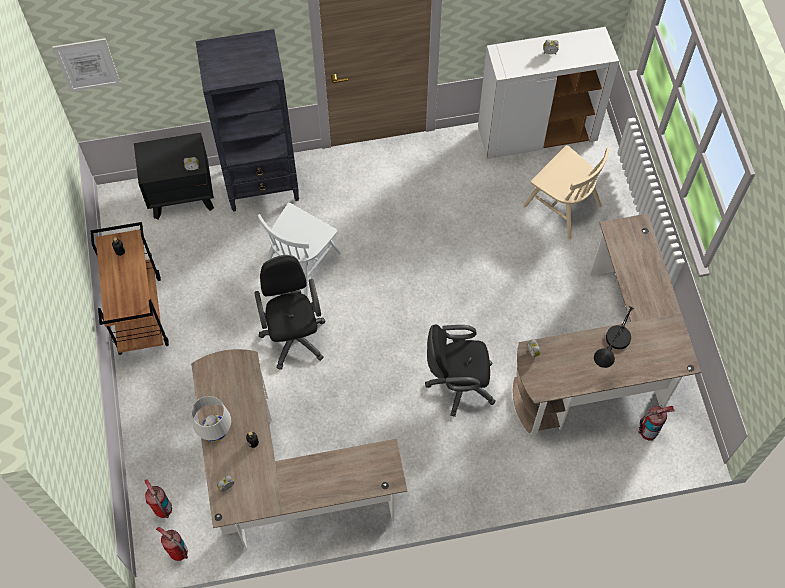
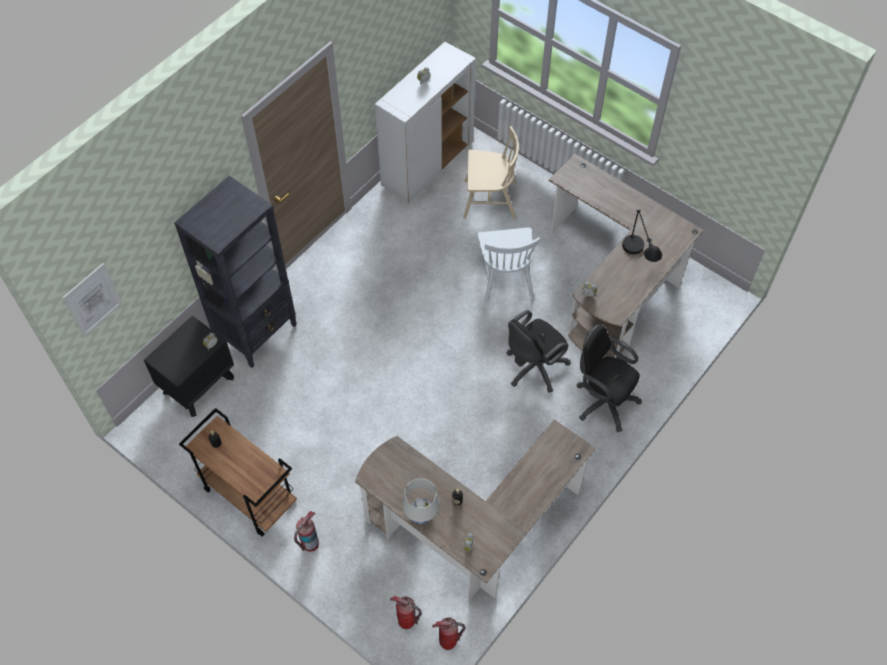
camera: 40 degrees left, 5 degrees down
(293, 334) = (384, 421): black office chair -> black office chair (602, 400)
(301, 261) = (340, 366): white chair -> white chair (505, 277)
(648, 432) = (683, 307): fire extinguisher -> fire extinguisher (309, 544)

